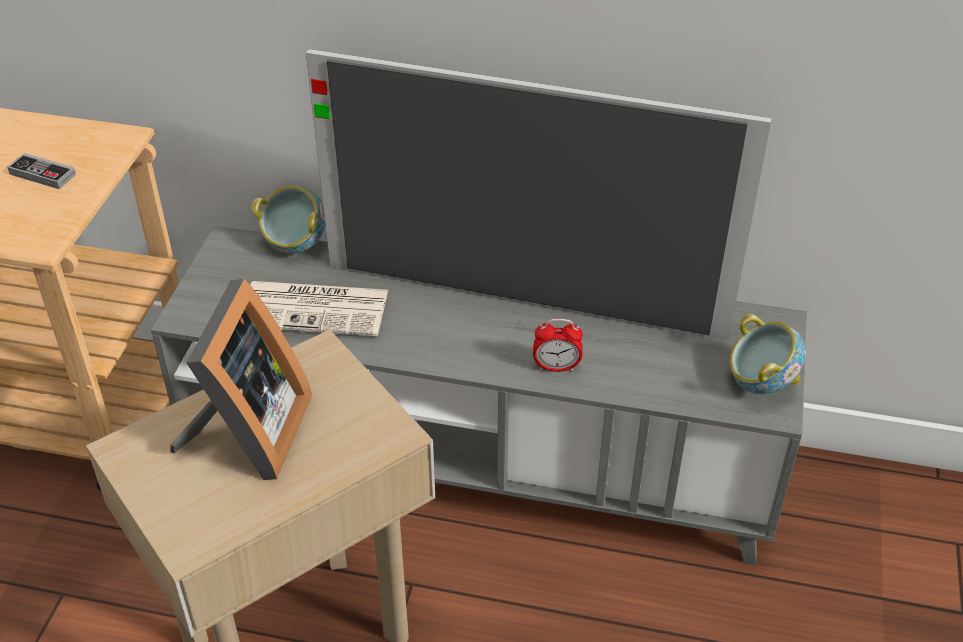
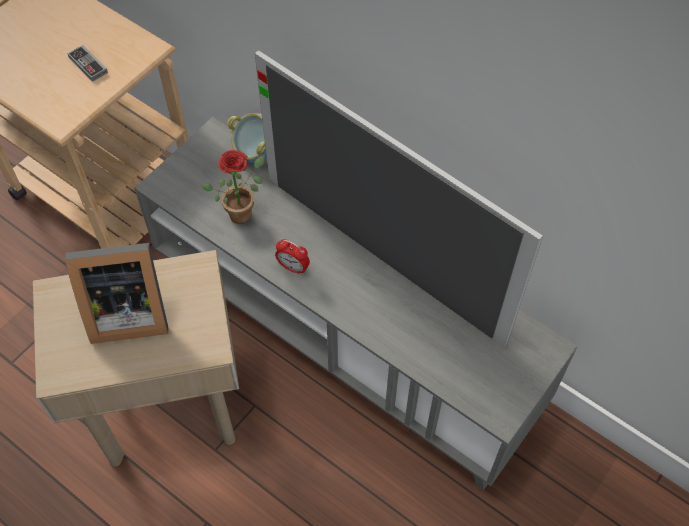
camera: 25 degrees right, 15 degrees up
(248, 435) = (126, 312): picture frame -> picture frame turned 45 degrees clockwise
(316, 308) = (243, 211): newspaper -> potted plant
(556, 367) = (372, 321): alarm clock -> alarm clock (293, 267)
(760, 383) = (504, 391): bowl -> none

